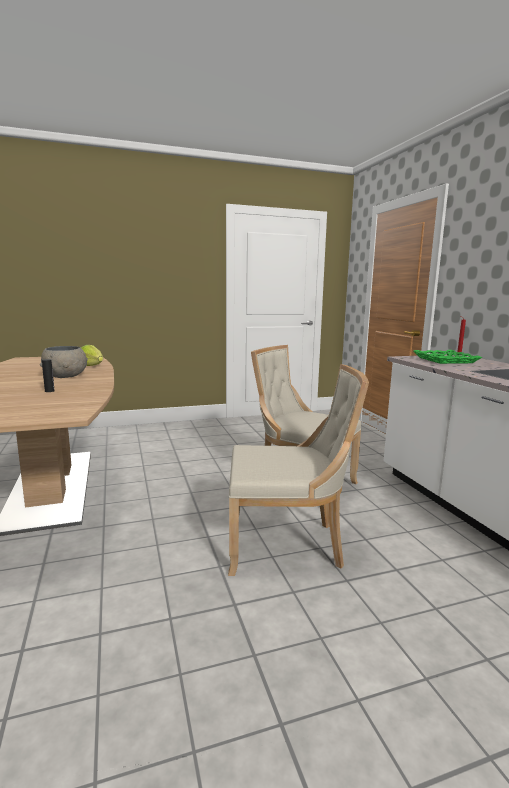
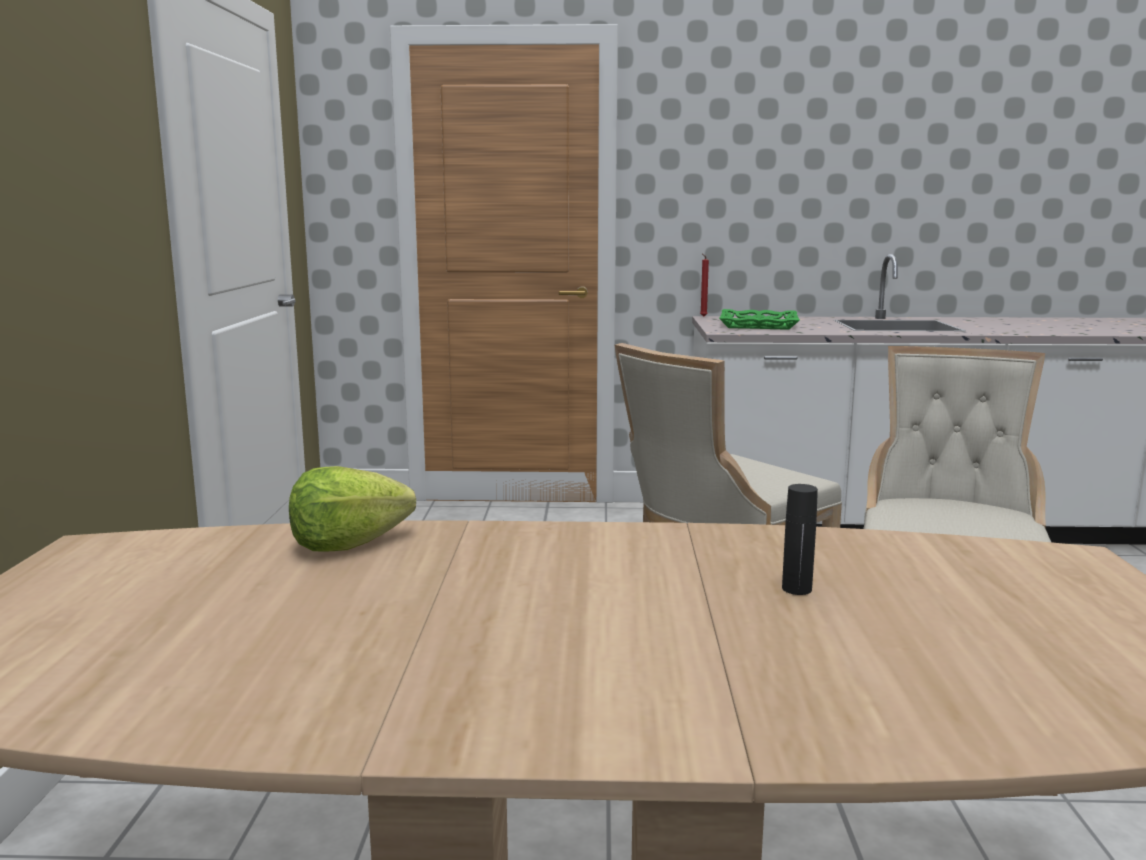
camera: 70 degrees left, 0 degrees up
(65, 376) = (552, 575): grey bowl -> none

